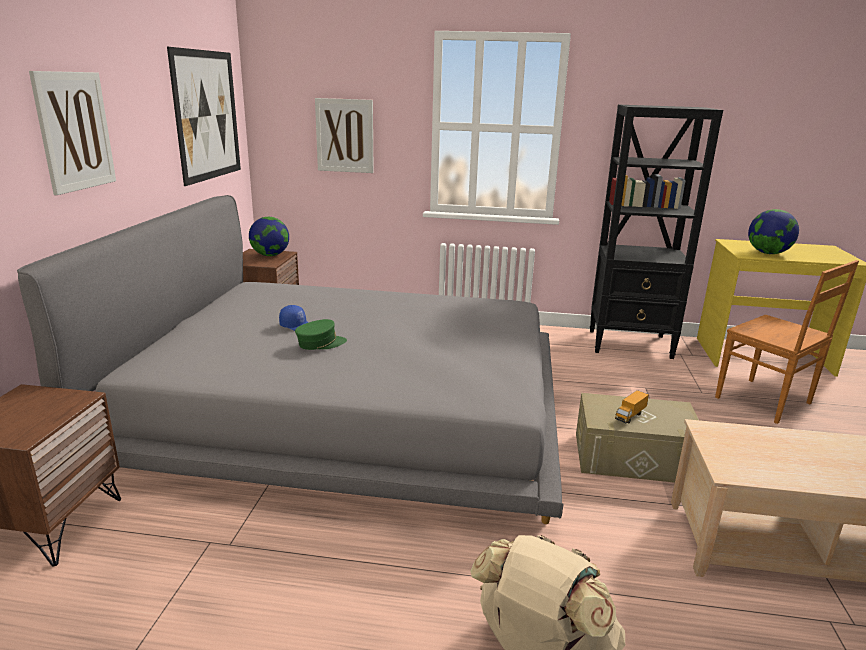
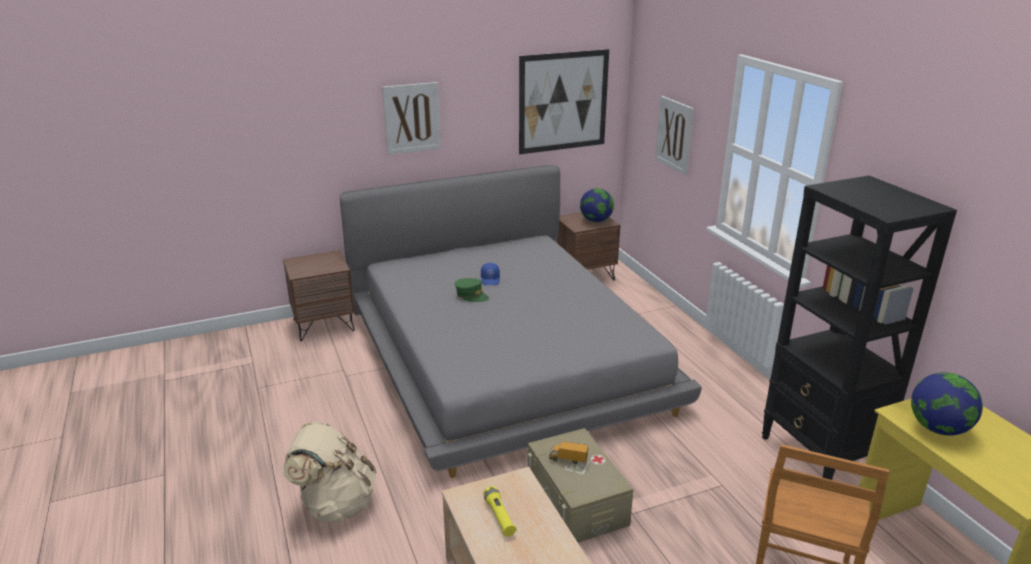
camera: 60 degrees right, 5 degrees up
(774, 459) = (499, 517): none -> yellow flashlight

